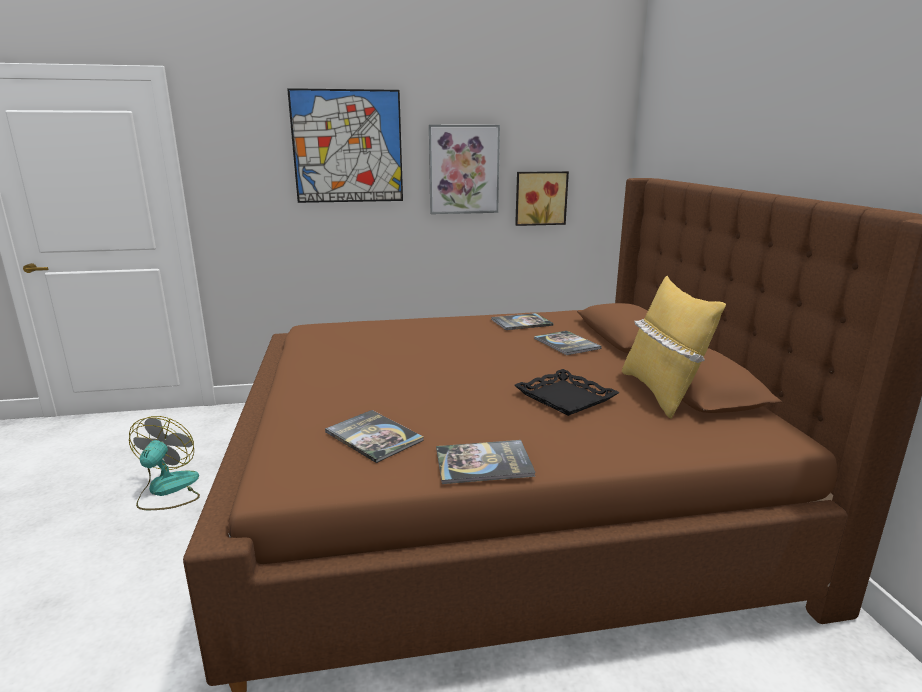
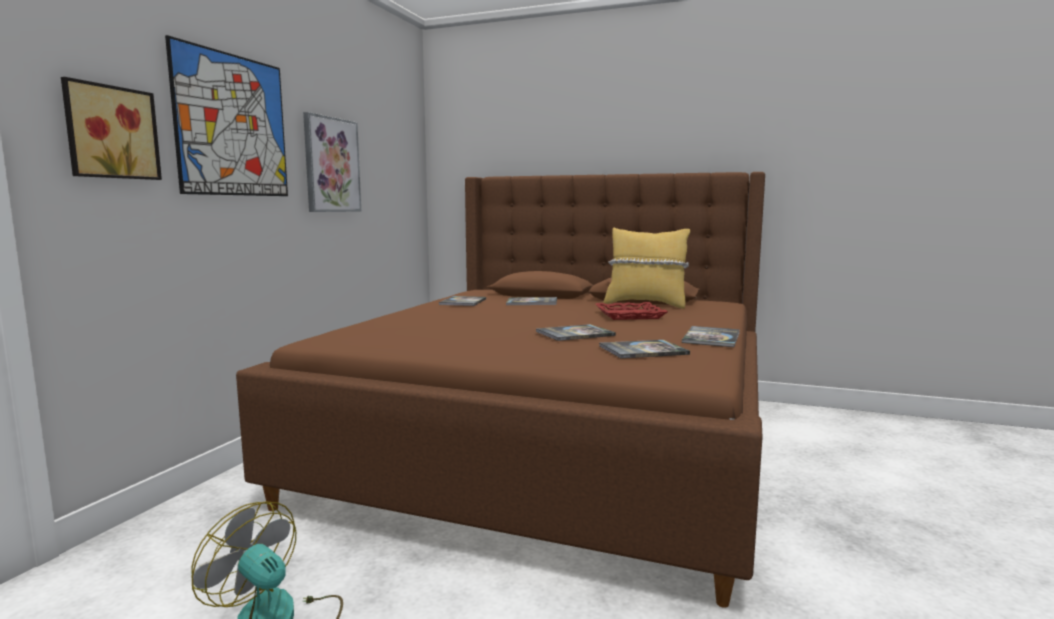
camera: 60 degrees left, 10 degrees down
(423, 393) = (575, 334): none -> book
(540, 198) = (382, 198): picture -> picture (110, 132)
(566, 398) = (630, 315): black tray -> red tray

